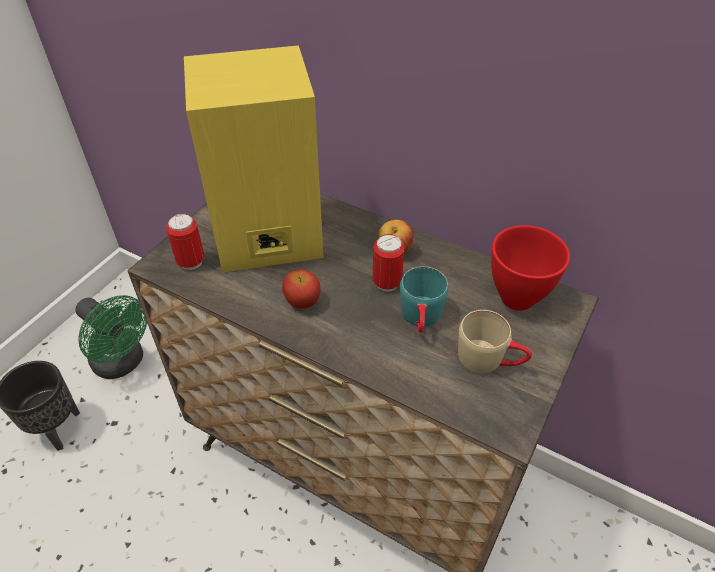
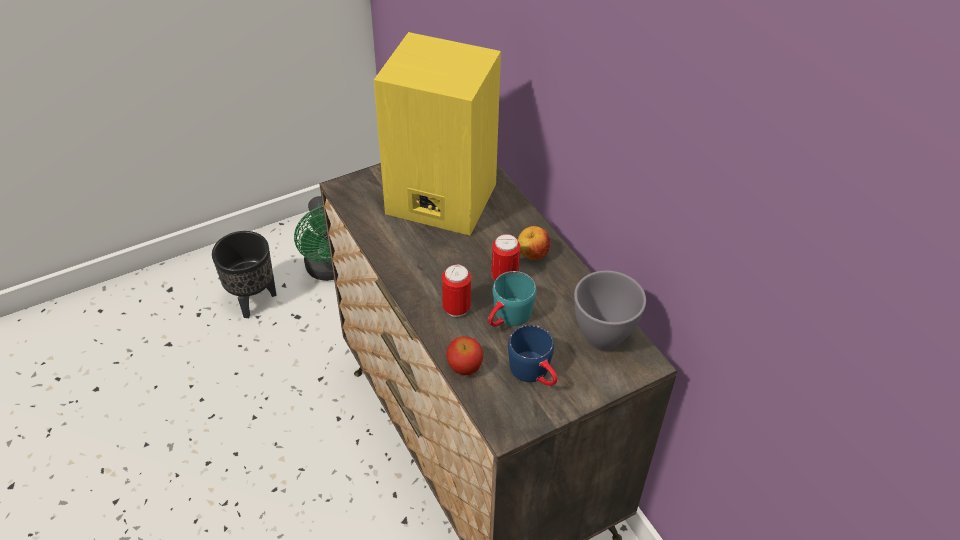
camera: 30 degrees right, 0 degrees up
(191, 262) = (368, 196): can -> can (456, 308)
(302, 302) = (427, 263): apple -> apple (464, 367)
(490, 360) = (535, 373): beige mug -> blue mug
(515, 299) = (600, 338): red bowl -> grey bowl

